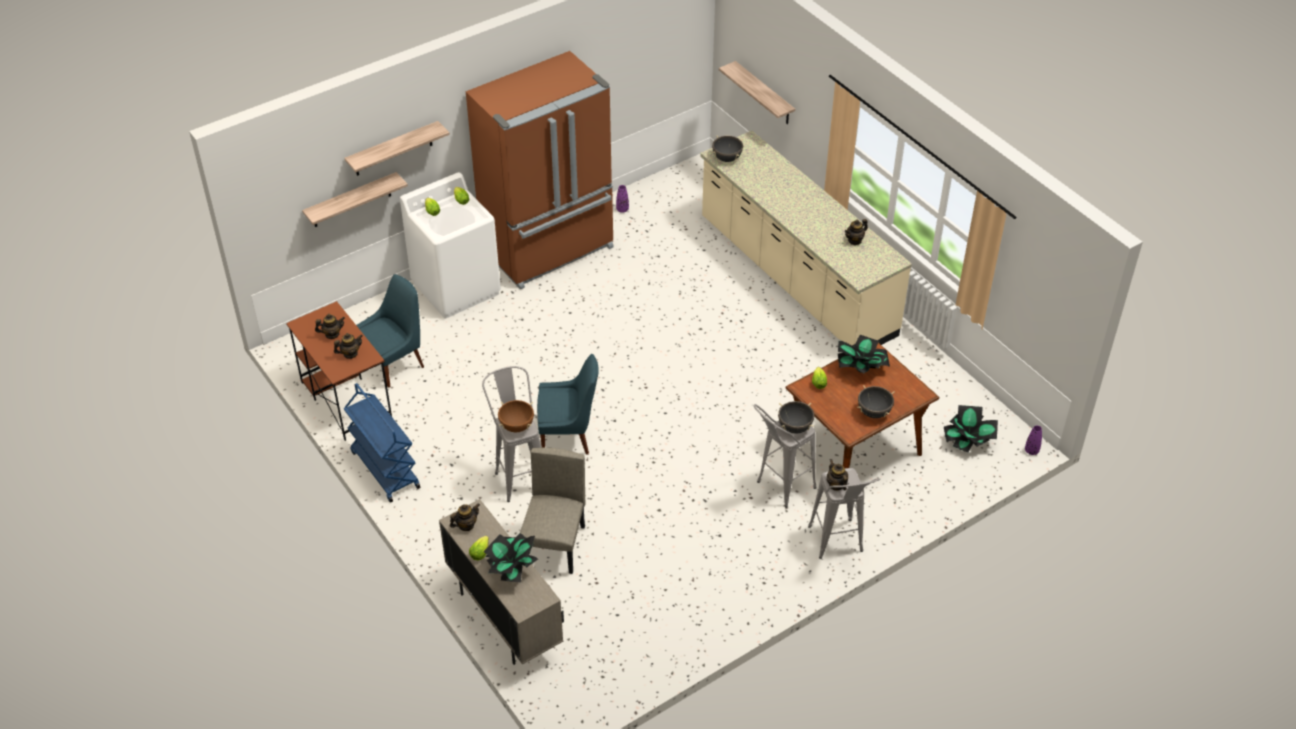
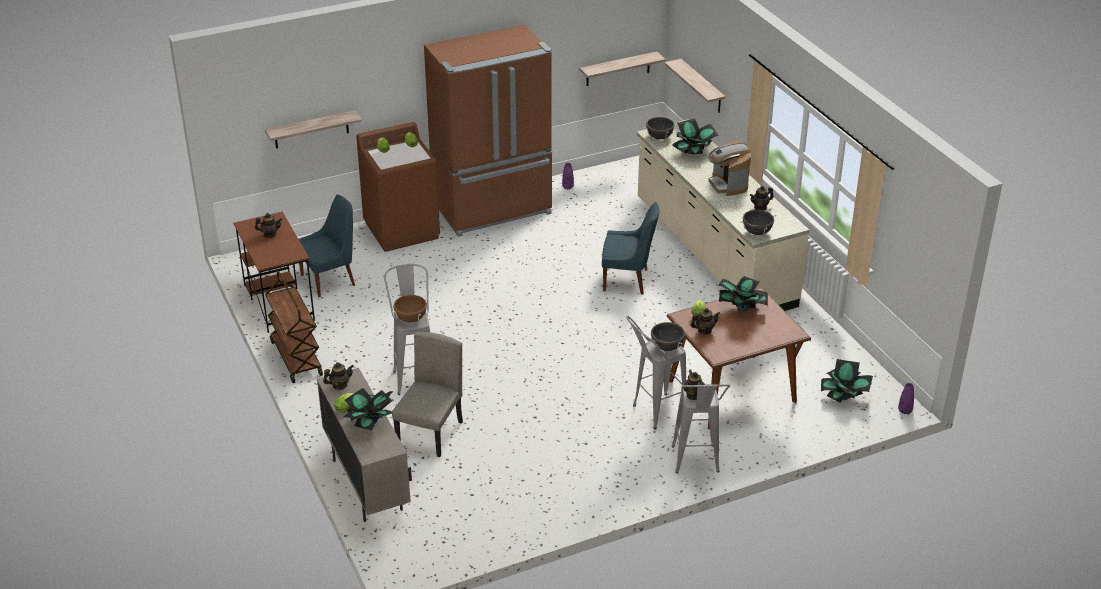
camera: 10 degrees right, 10 degrees down
(350, 354) = (281, 250): teapot -> teapot (704, 330)
(384, 469) = (295, 358): blue cart -> brown cart
(393, 149) = (353, 87): shelf -> shelf (618, 69)
(456, 288) = (402, 230): white washing machine -> brown washing machine
(568, 436) = (468, 351): blue chair -> blue chair (628, 280)
(768, 175) = (693, 152): none -> potted plant
(814, 214) = (728, 185): none -> coffee machine
(874, 412) = (744, 342): black cooking pot -> black cooking pot (756, 232)

